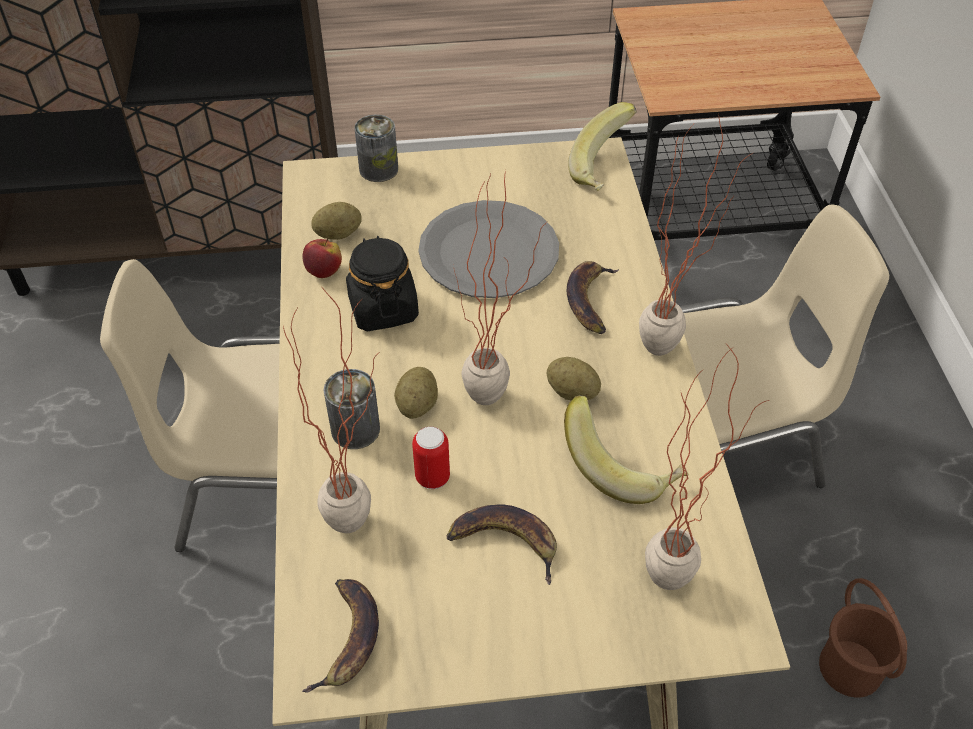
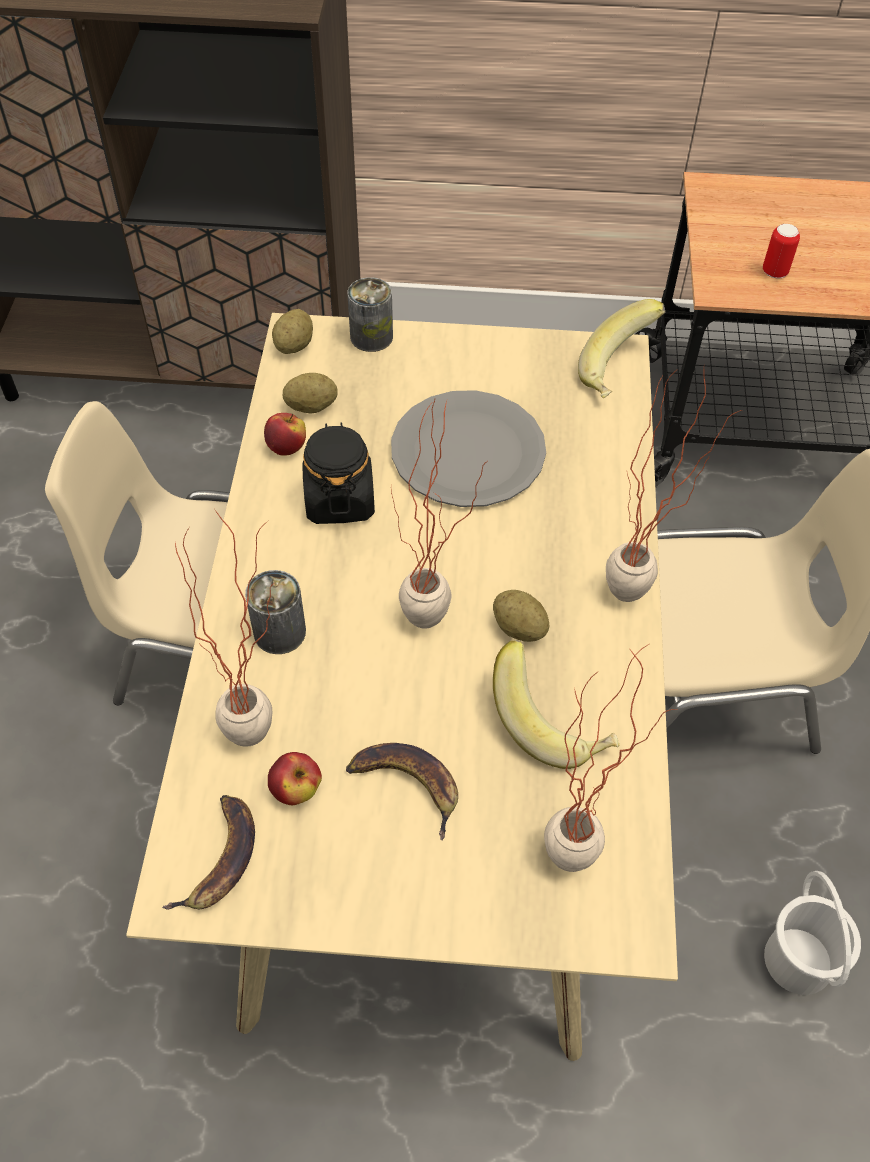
camera: 10 degrees right, 5 degrees up
(404, 564) = (296, 790): none -> apple
(417, 405) = (350, 615): potato -> potato (294, 345)
(432, 477) = (347, 699): can -> can (774, 272)
(590, 300) = (565, 524): banana -> none
(851, 667) = (799, 959): brown bucket -> white bucket

